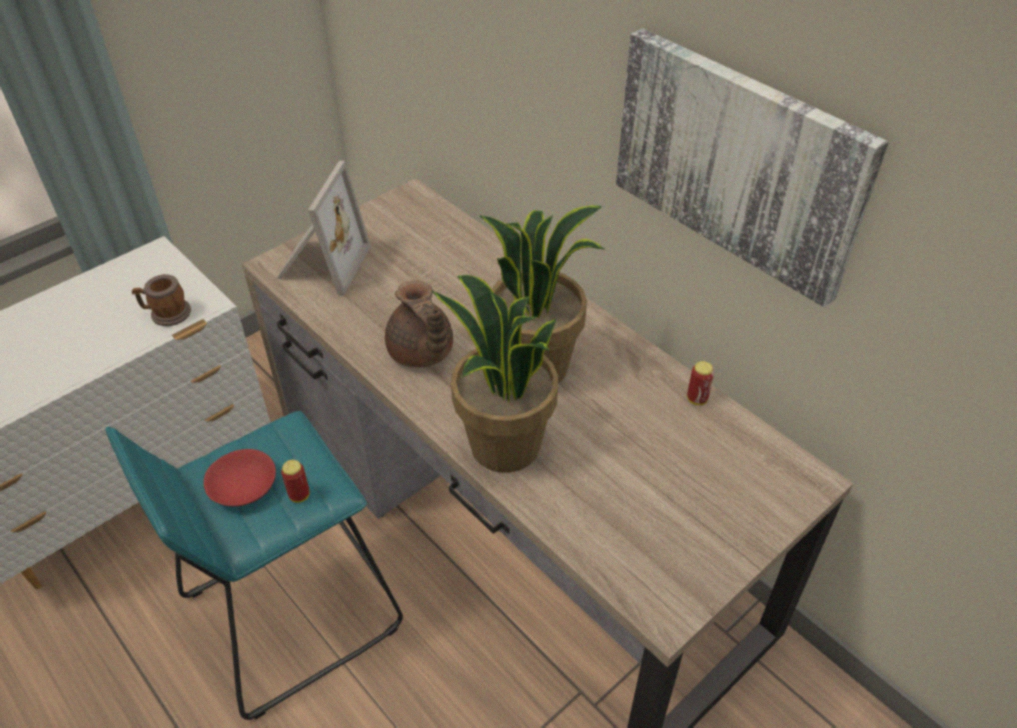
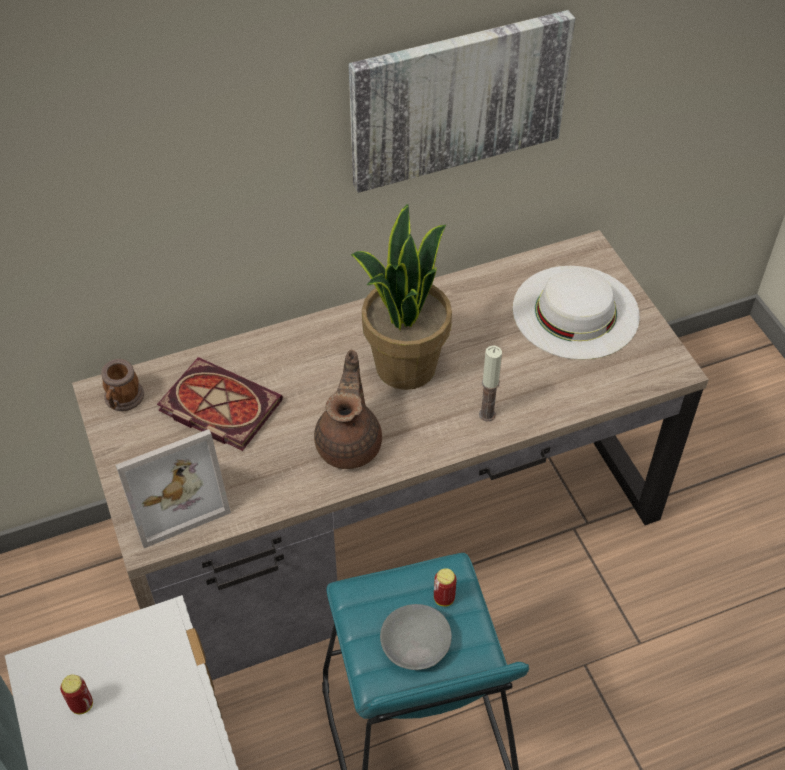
camera: 70 degrees left, 5 degrees up
(166, 314) = (159, 666): mug -> mug (123, 400)
(242, 487) = (414, 645): red bowl -> grey bowl
(321, 264) = (172, 497): picture frame -> picture frame turned 120 degrees clockwise
(421, 353) = (350, 443): brown teapot -> brown teapot turned 75 degrees counterclockwise
(426, 259) = (217, 406): none -> book
(503, 446) = (487, 414): potted plant -> candle
(697, 399) = (488, 279): can -> can (81, 705)
(698, 489) = (575, 311): none -> white hat

